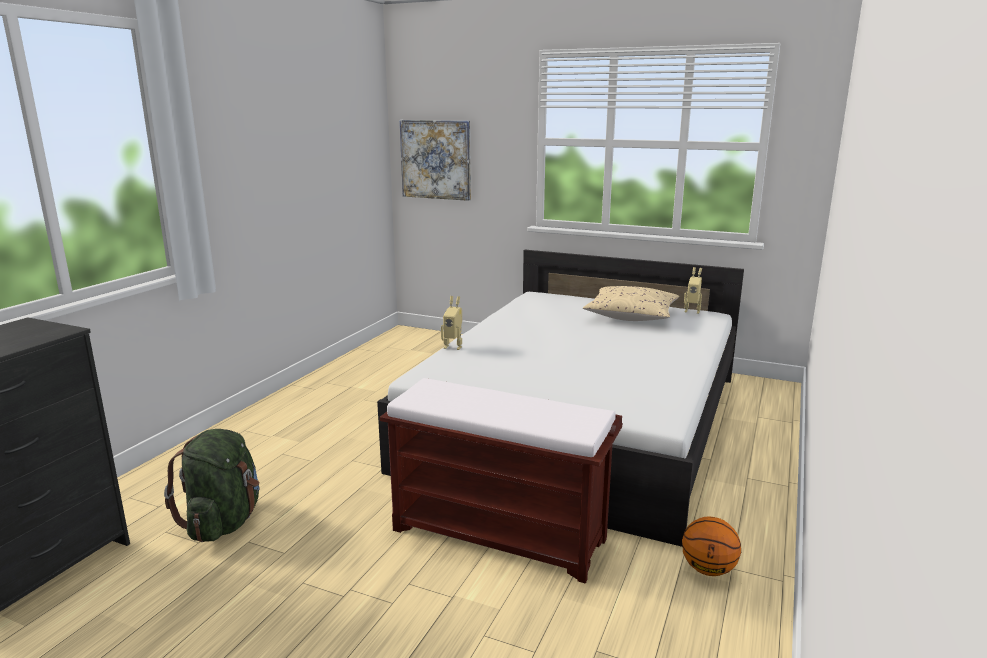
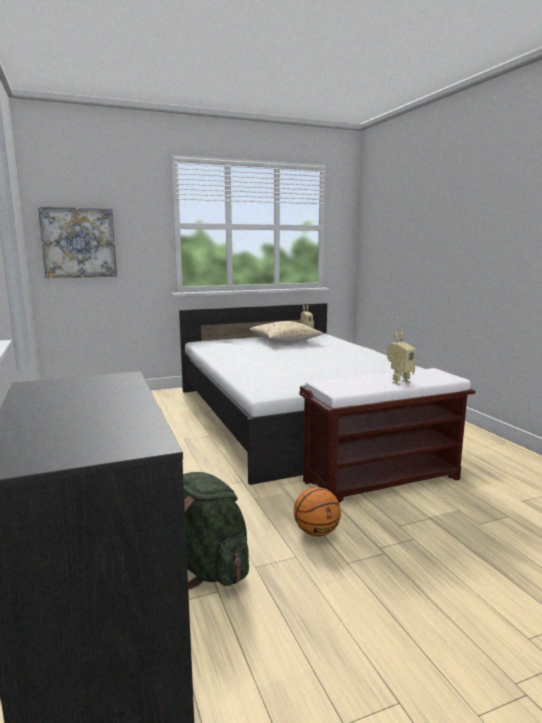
camera: 45 degrees left, 5 degrees down
(453, 346) = (236, 374): toy robot -> toy robot (399, 382)
(708, 570) = (481, 451): basketball -> basketball (316, 532)

